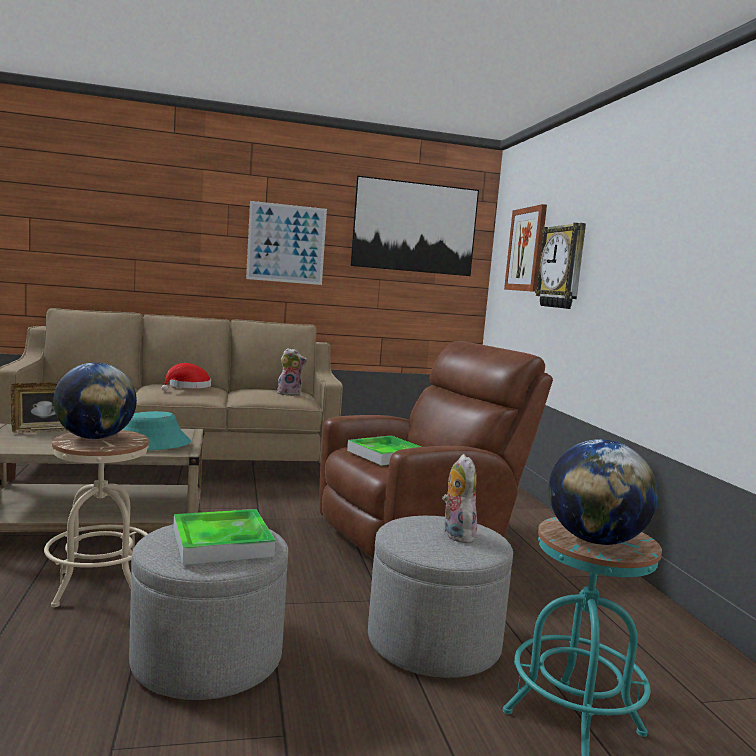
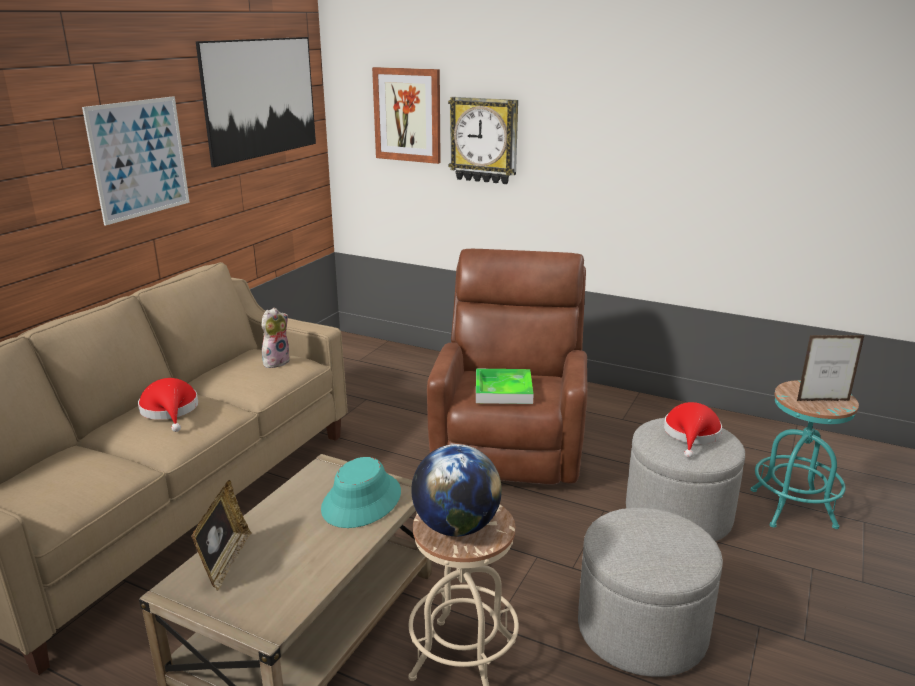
camera: 50 degrees left, 15 degrees up
(222, 542) = (660, 539): tray -> none
(455, 534) = (691, 435): plush toy -> red hat
(595, 540) = (823, 400): globe -> picture frame

